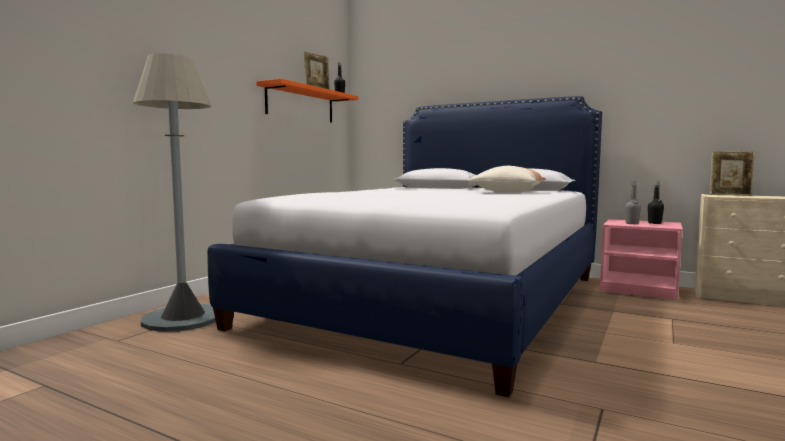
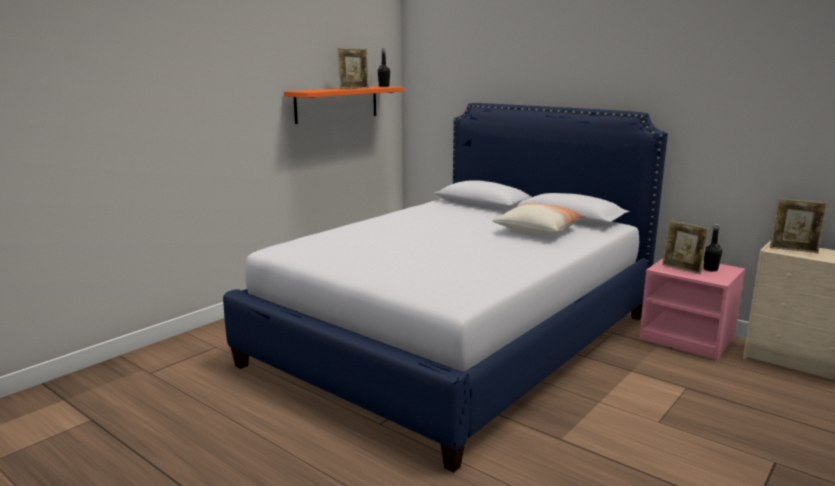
camera: 10 degrees right, 10 degrees up
(183, 318) = (209, 348): grey floor lamp -> none
(632, 223) = (682, 269): grey bottle -> picture frame

